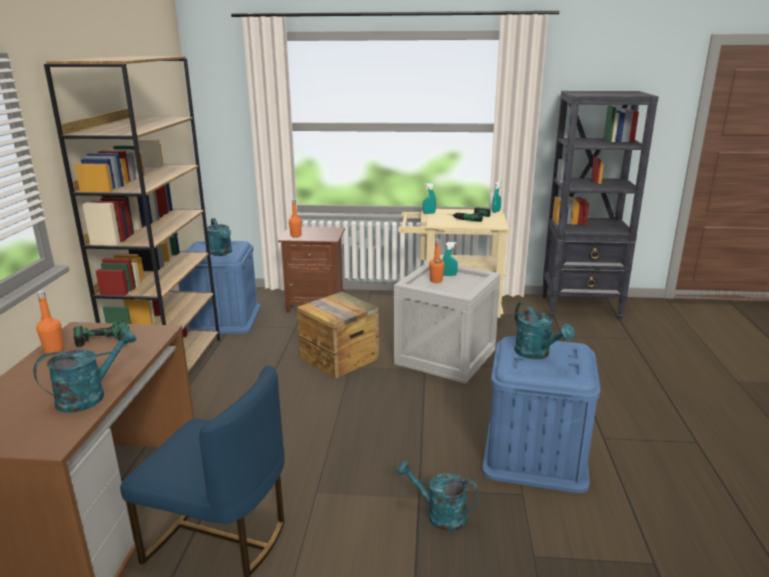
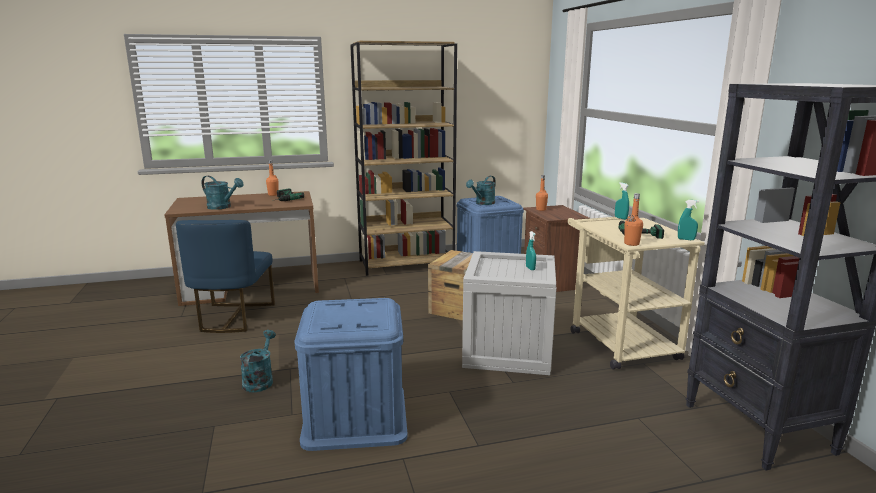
camera: 70 degrees right, 5 degrees down
(436, 281) = (508, 265): orange bottle -> orange bottle (631, 244)
(537, 354) = (355, 310): turquoise watering can -> none

